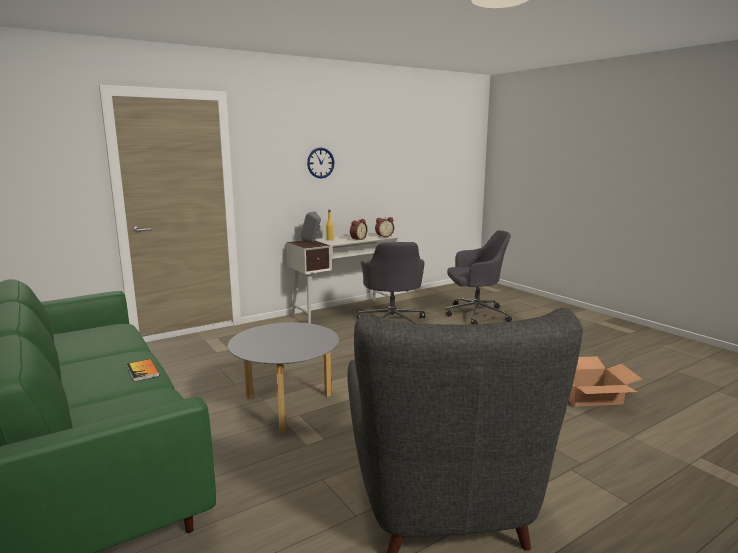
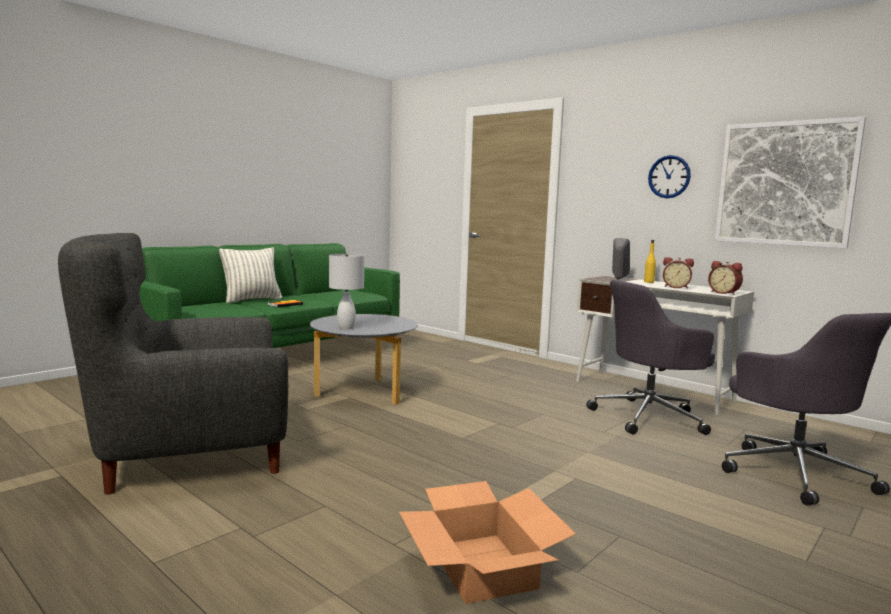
camera: 75 degrees right, 5 degrees down
(74, 392) = (252, 300): none -> pillow
(305, 348) = (346, 328): none -> white table lamp
(382, 166) = (785, 184): none -> picture

